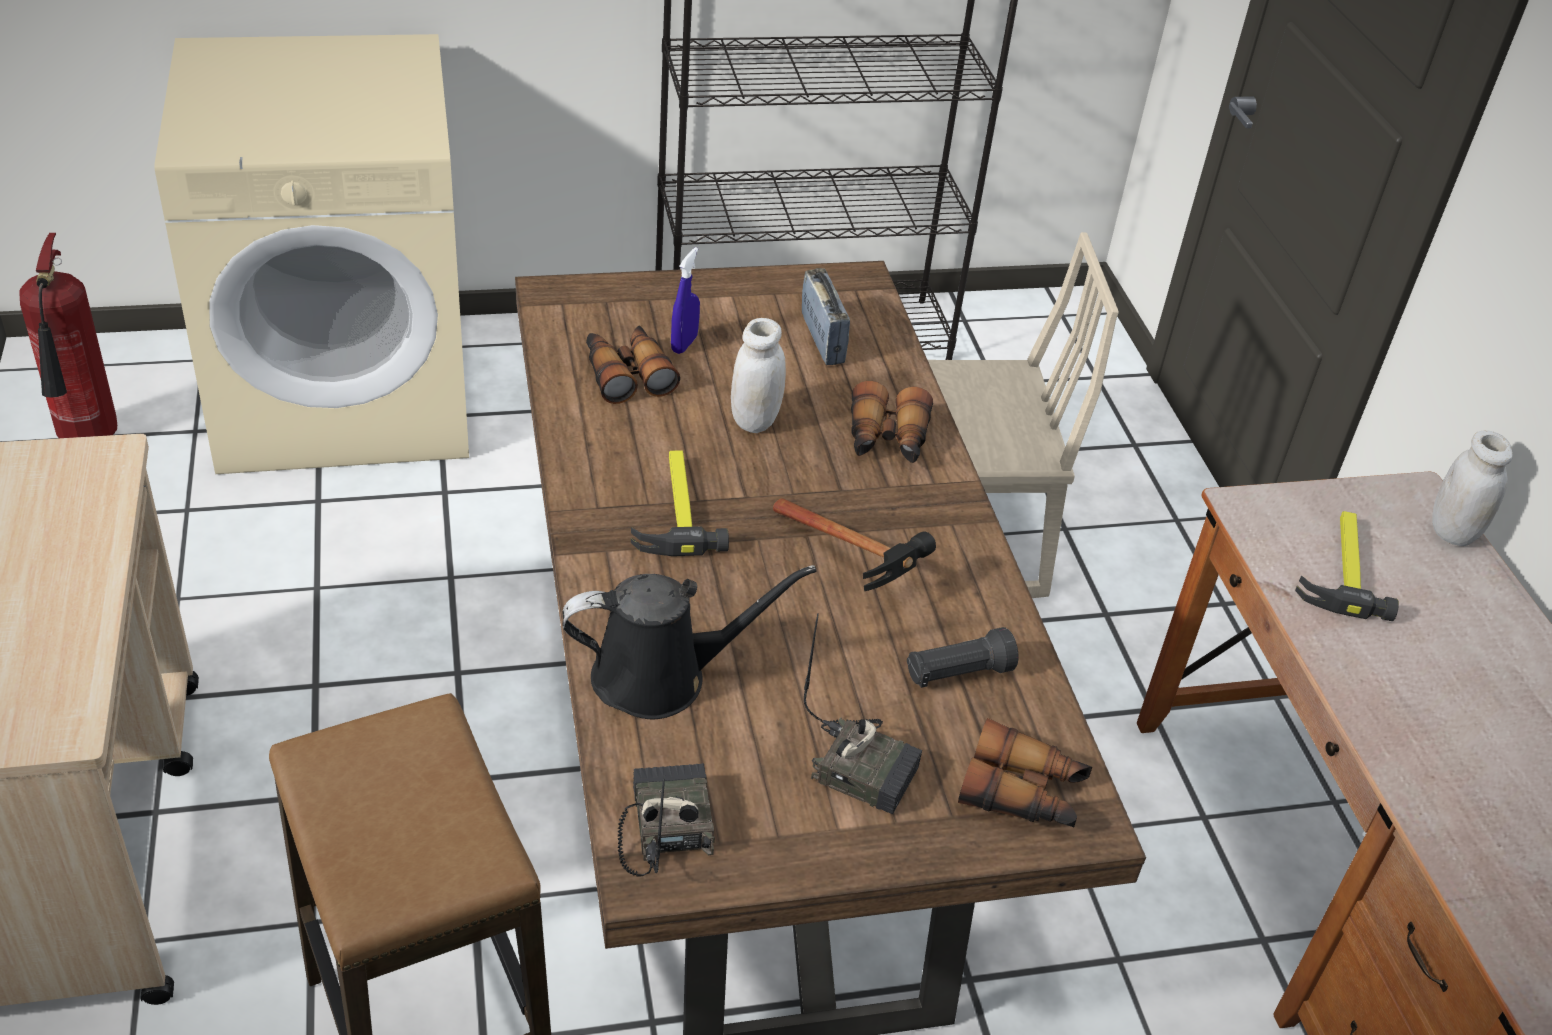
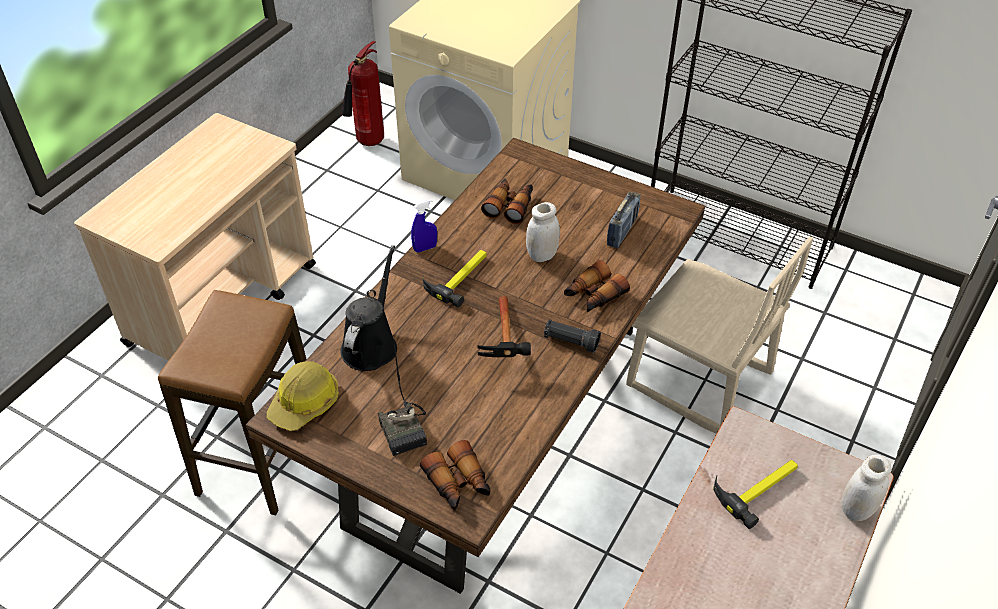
camera: 45 degrees right, 5 degrees up
(661, 676) = (371, 344): black watering can -> black watering can turned 105 degrees counterclockwise
(664, 826) = (305, 403): radio -> hard hat
(684, 344) = (552, 203): blue spray bottle -> blue spray bottle (425, 248)
(957, 673) = (493, 417): black flashlight -> black flashlight (570, 342)

